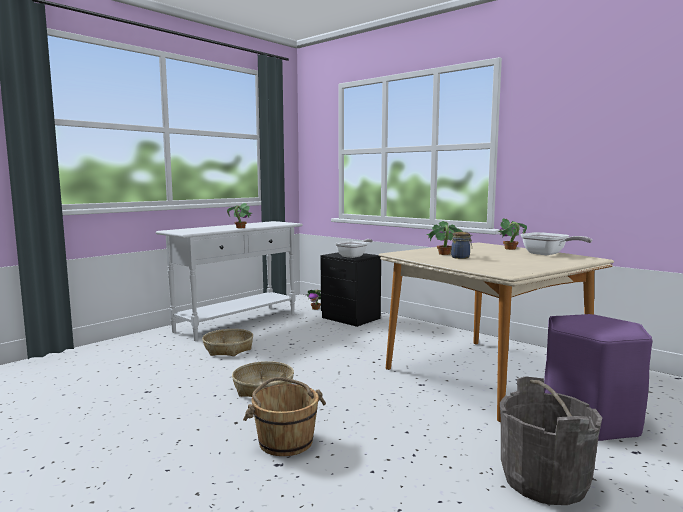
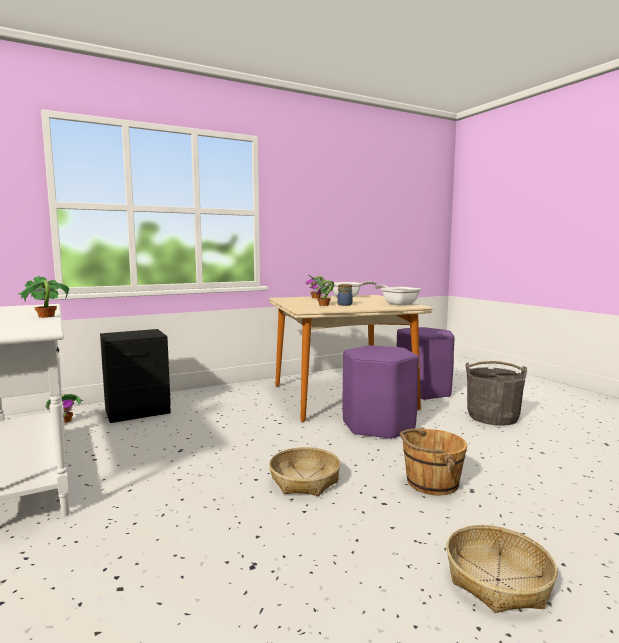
camera: 70 degrees left, 0 degrees up
(228, 349) = (146, 490): basket -> basket (497, 580)
(354, 256) = (143, 334): frying pan -> frying pan (397, 304)
(414, 403) = (377, 425): none -> purple stool

